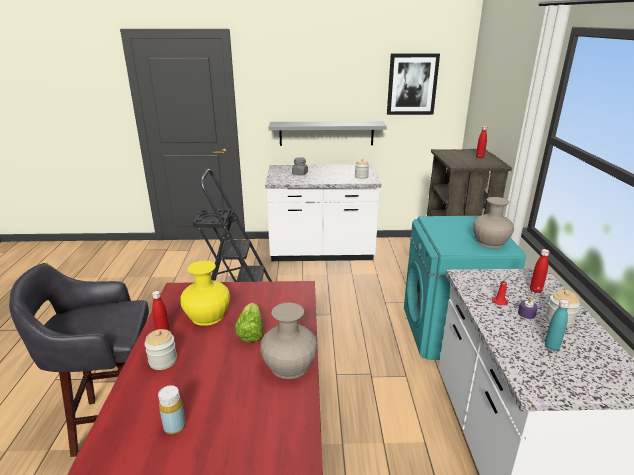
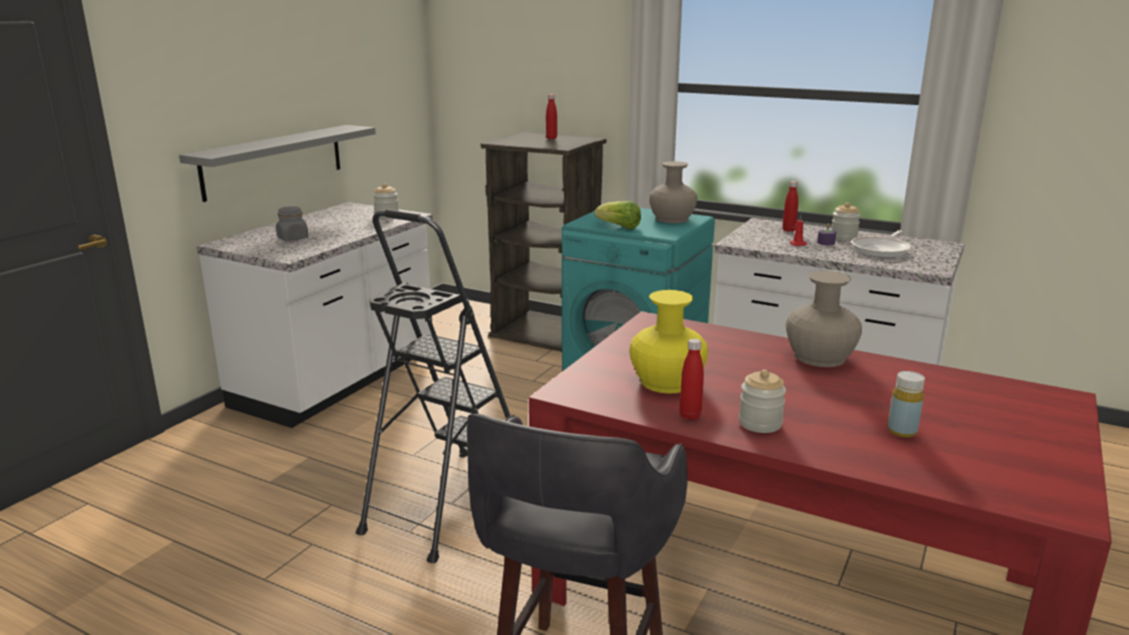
camera: 60 degrees left, 5 degrees down
(250, 332) = (734, 364): lettuce -> lettuce (619, 227)
(412, 84) = (371, 58): picture -> none
(551, 347) = (881, 250): turquoise bottle -> frying pan

